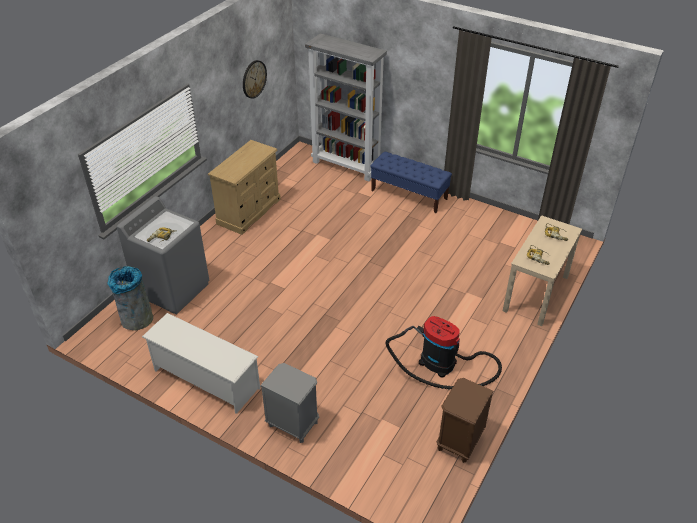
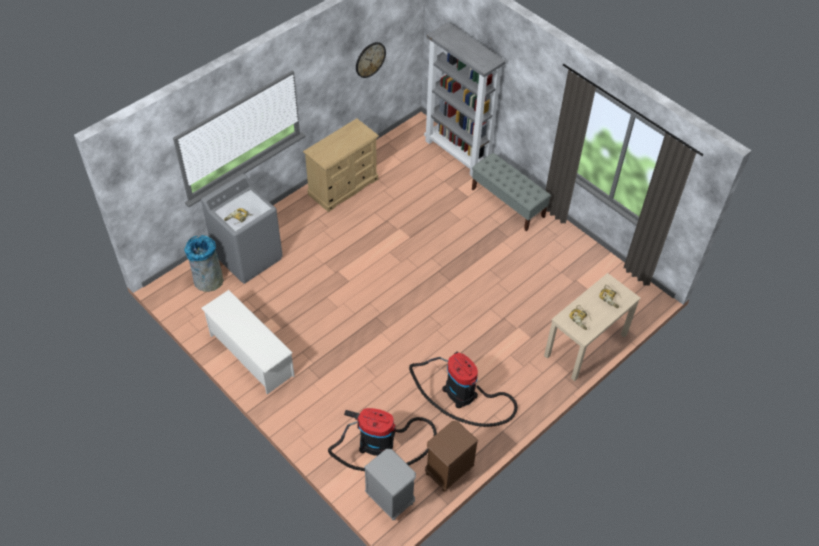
camera: 15 degrees right, 10 degrees up
(292, 424) = (311, 416): grey nightstand -> grey nightstand (390, 499)
(378, 433) = (381, 444): none -> vacuum cleaner
(409, 194) = (508, 203): blue bench -> grey bench

